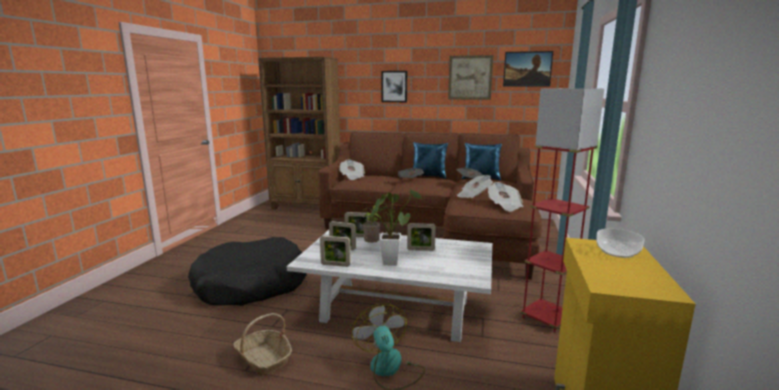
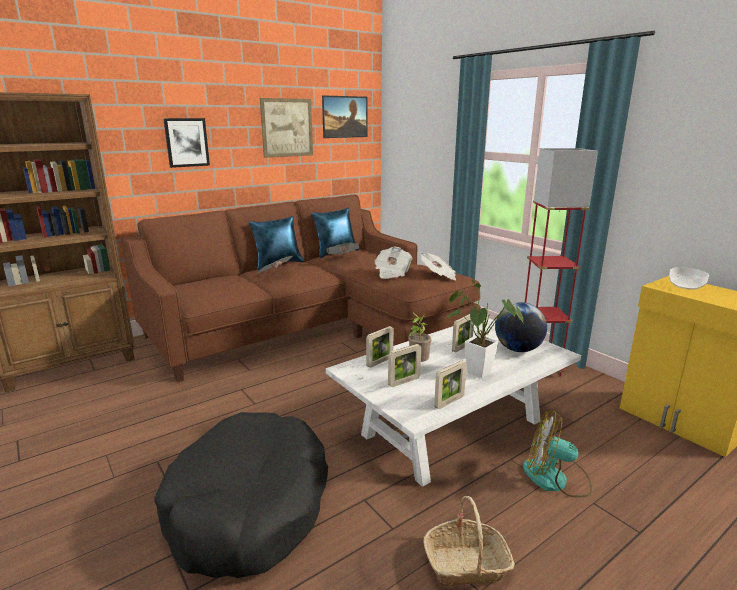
camera: 50 degrees left, 5 degrees up
(352, 177) = (188, 290): newspaper -> none
(453, 265) = (518, 349): none -> globe

